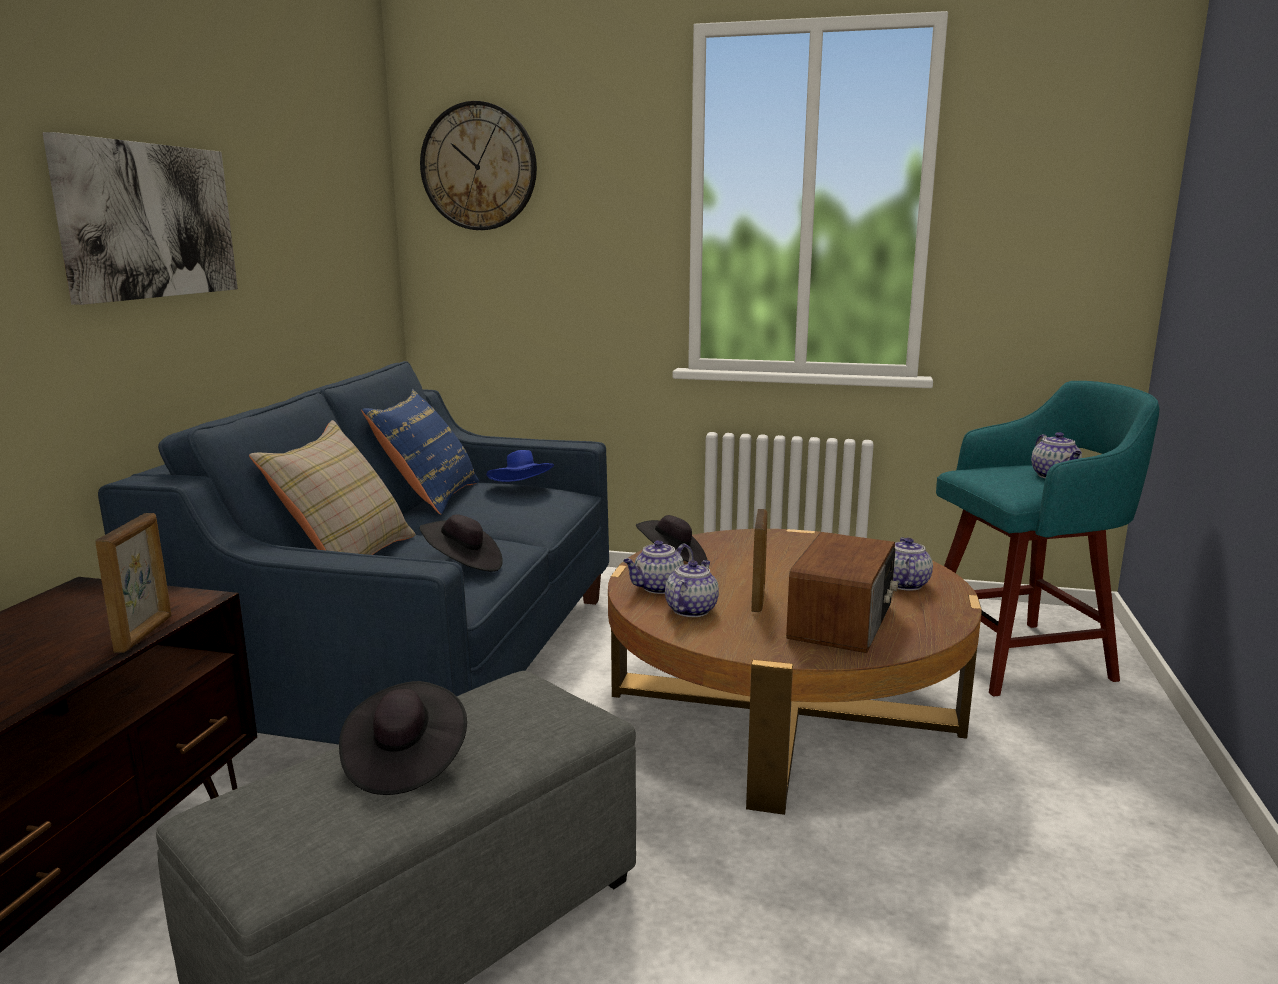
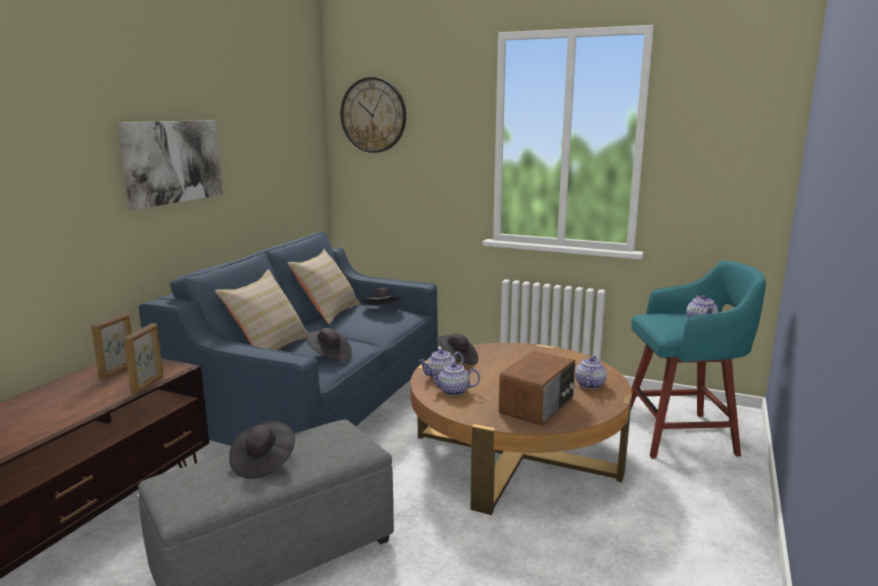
camera: 10 degrees right, 0 degrees up
(429, 497) = (328, 313): blue pillow -> beige pillow
(522, 488) = (382, 310): blue hat -> black hat
(691, 609) = (453, 391): teapot -> teapot turned 120 degrees counterclockwise
(758, 599) = (495, 388): picture frame -> picture frame (118, 371)

